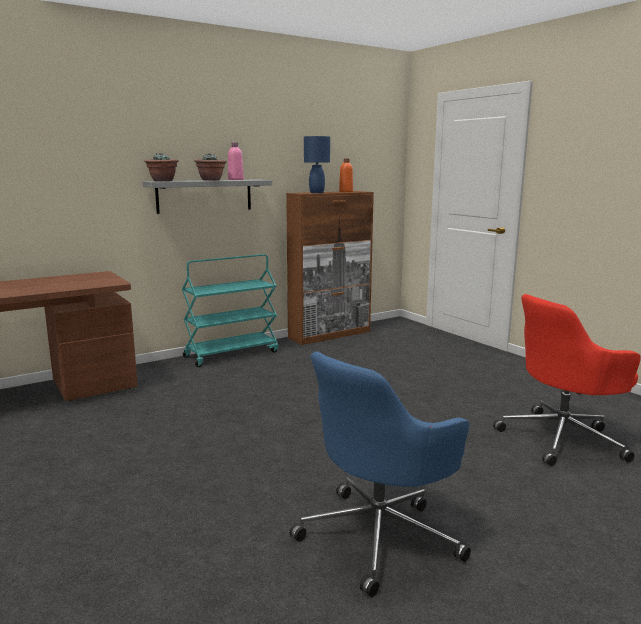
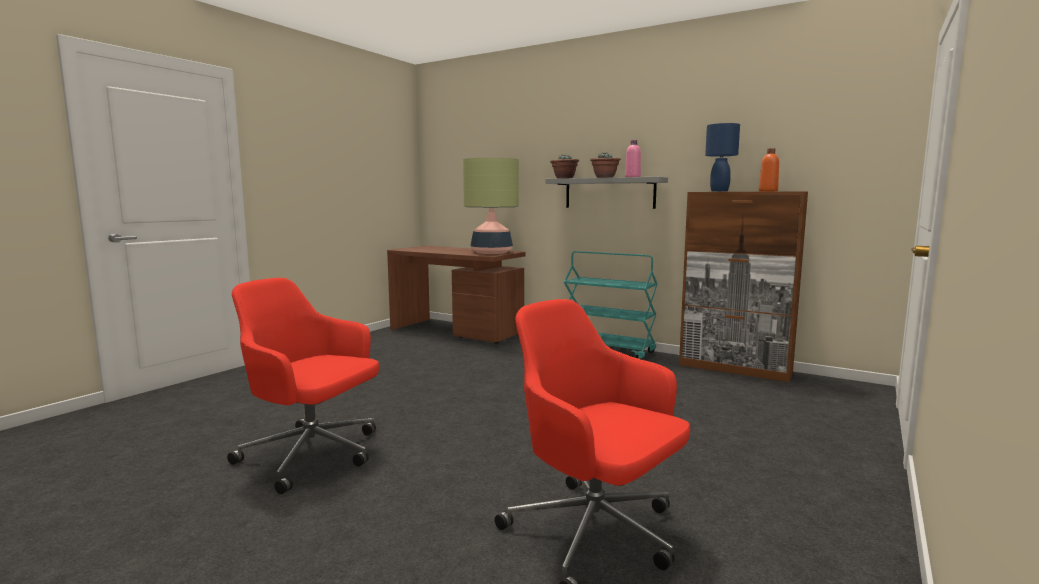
camera: 65 degrees right, 5 degrees down
(89, 279) = (491, 252): none -> table lamp
(380, 535) = (313, 455): blue office chair -> red office chair

